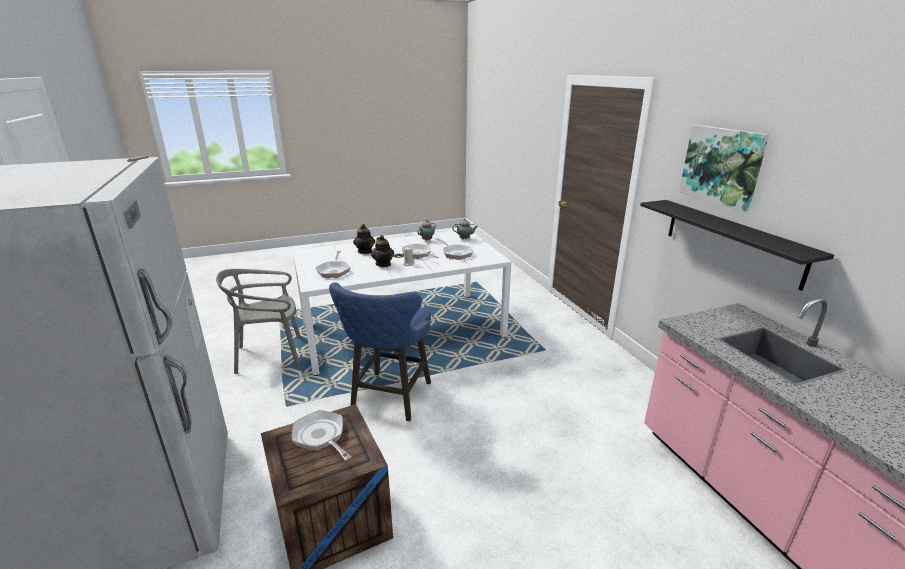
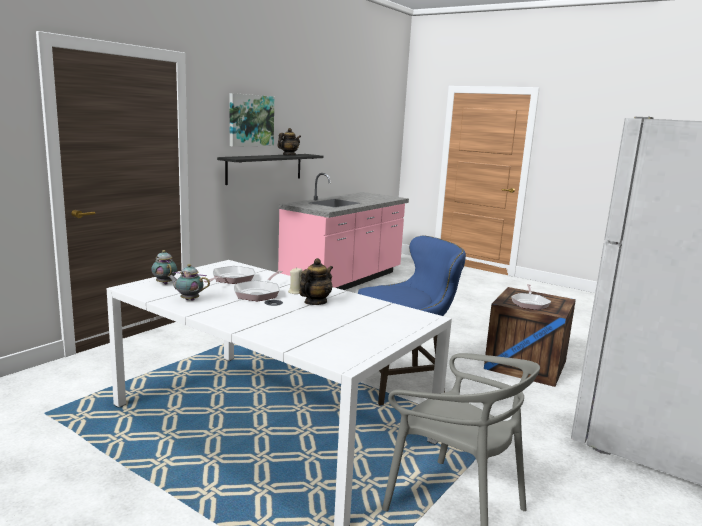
camera: 125 degrees left, 10 degrees down
(334, 271) = (376, 320): frying pan -> none
(365, 251) = (284, 322): teapot -> teapot (288, 155)

